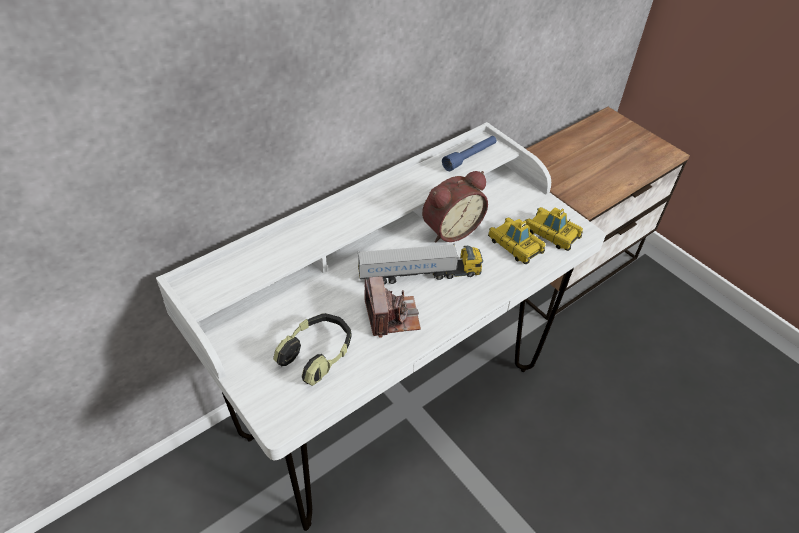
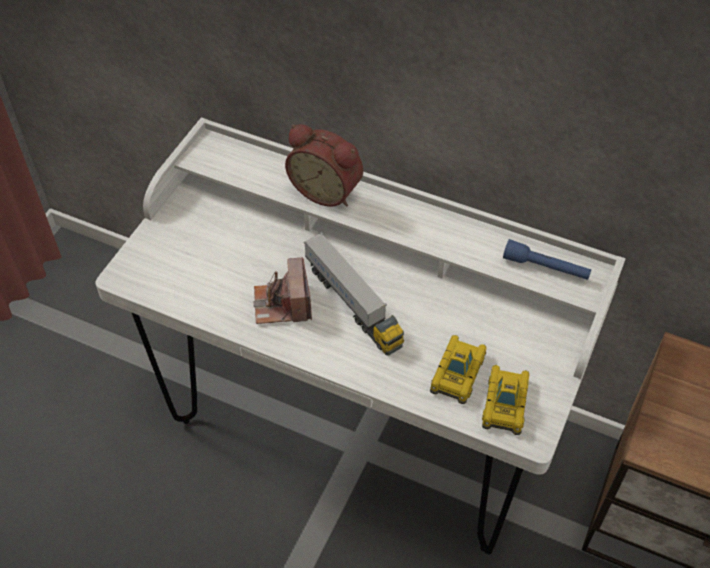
camera: 65 degrees right, 5 degrees up
(317, 354) = (206, 269): headphones -> none
(392, 316) = (283, 304): camera -> camera turned 120 degrees clockwise
(450, 229) = (440, 304): alarm clock -> alarm clock (327, 190)

